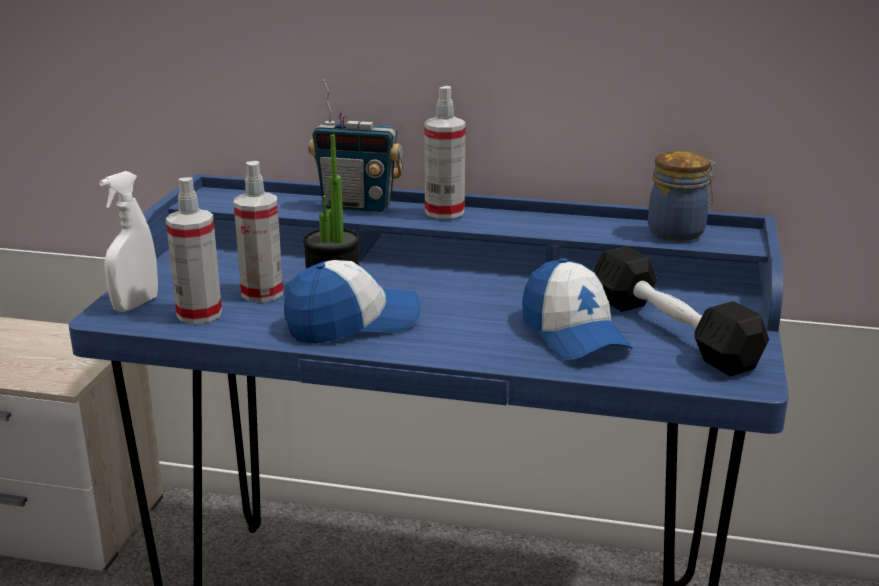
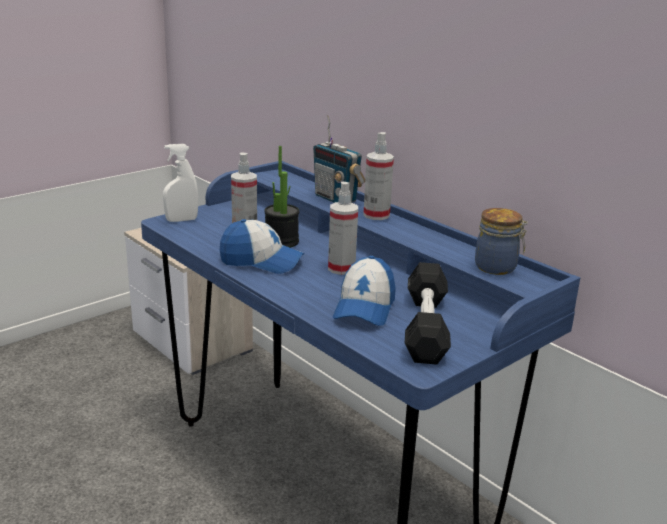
camera: 35 degrees right, 0 degrees up
(199, 314) = (200, 233): spray bottle -> spray bottle (341, 268)

